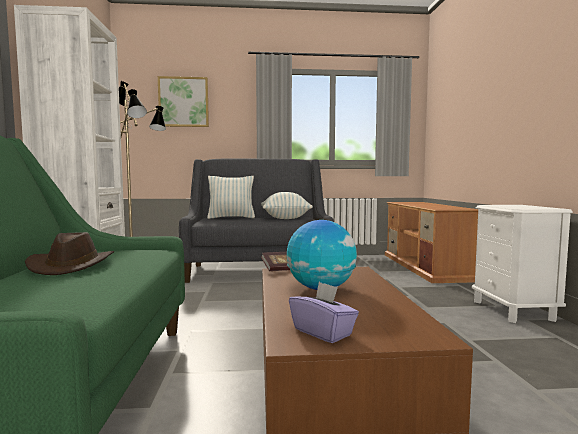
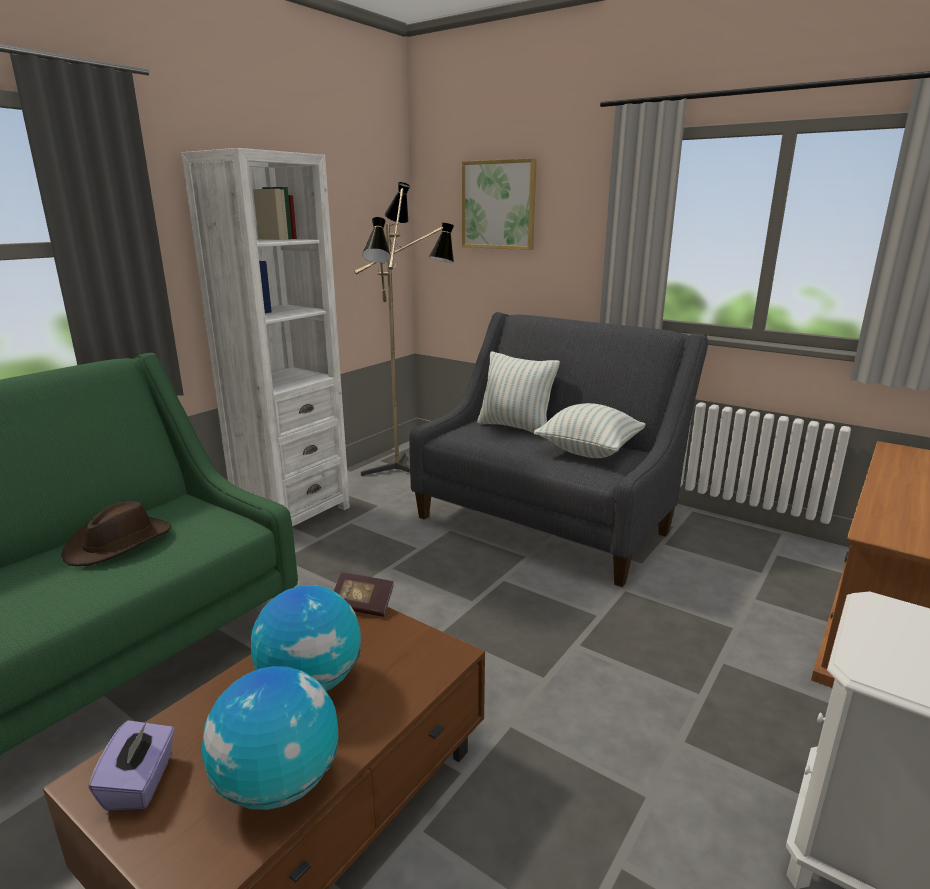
camera: 40 degrees right, 15 degrees up
(388, 309) = (279, 783): none -> globe

